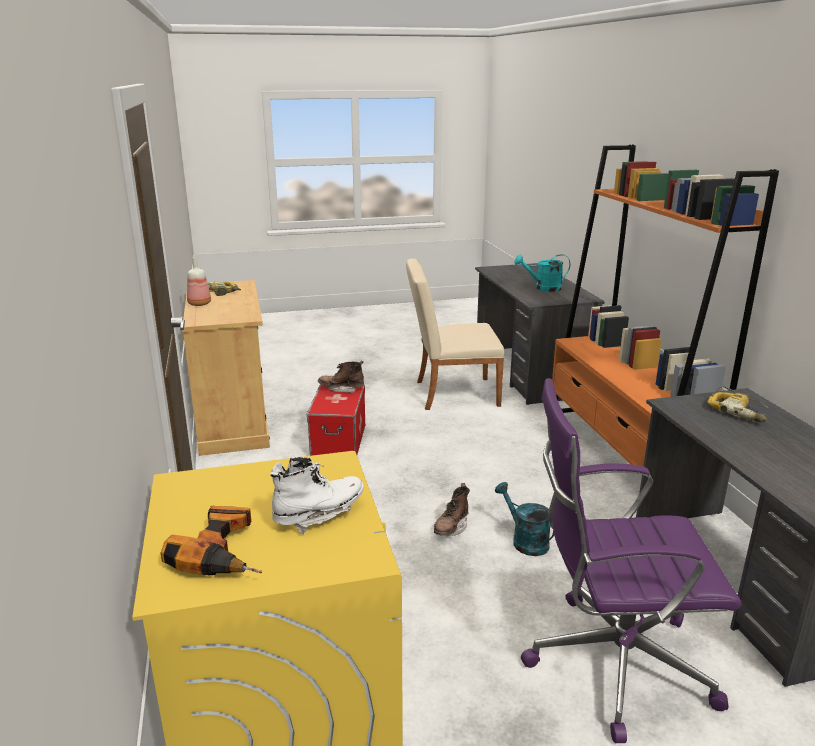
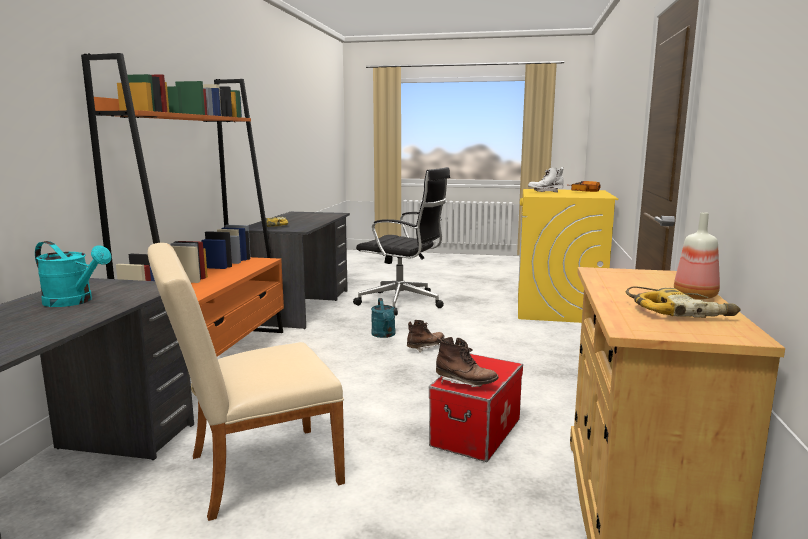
camera: 155 degrees left, 10 degrees down
(450, 393) = (253, 471): beige chair -> beige chair turned 135 degrees clockwise
(612, 662) = (403, 303): purple office chair -> black office chair

